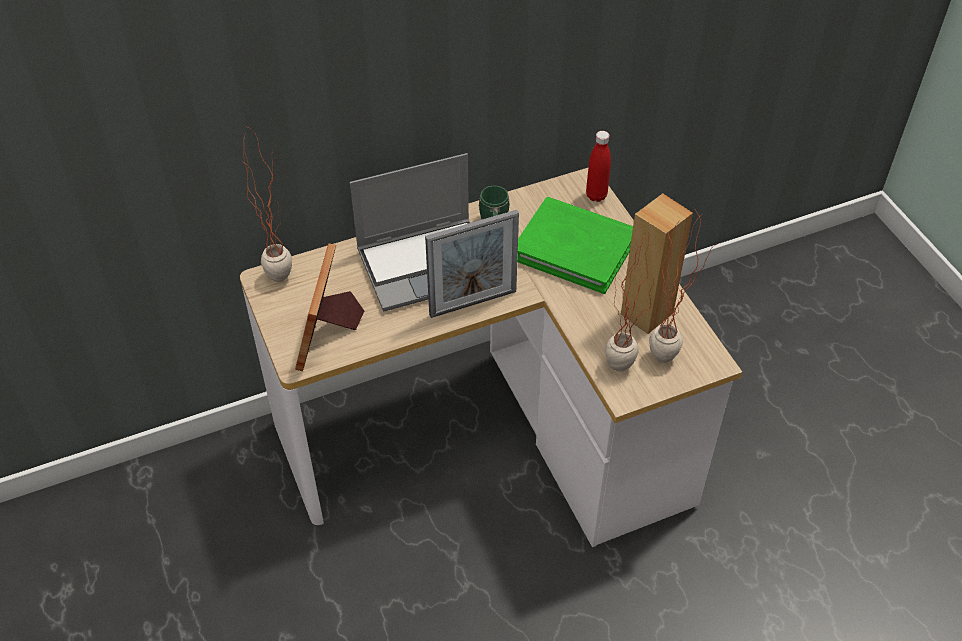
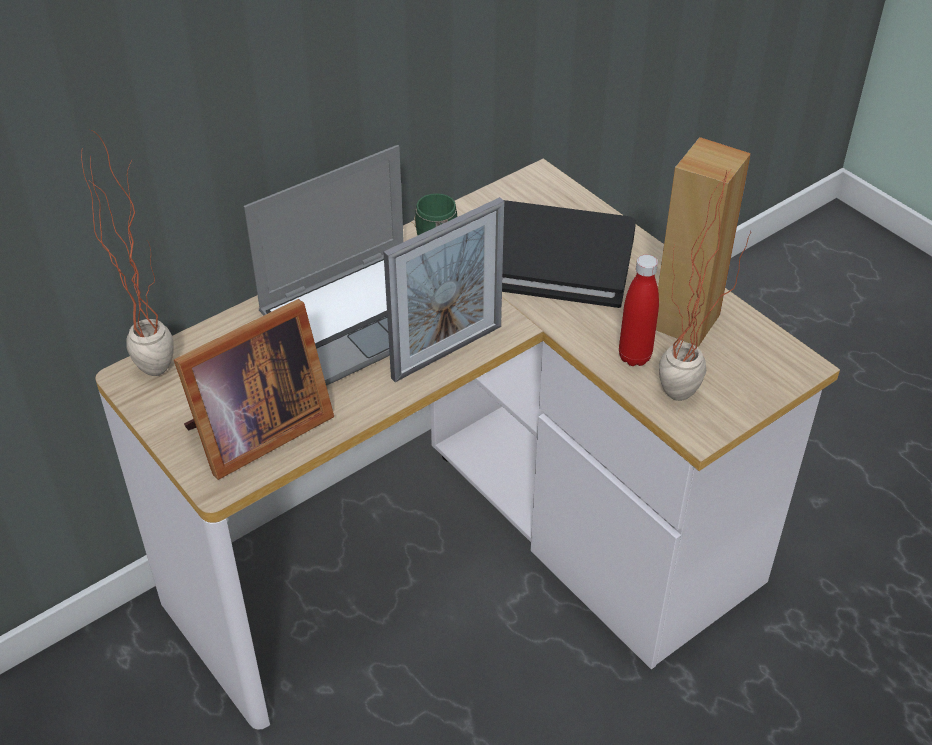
camera: 15 degrees left, 5 degrees down
(329, 334) = (254, 432): picture frame -> picture frame turned 120 degrees counterclockwise
(575, 248) = (558, 259): green book -> black book
(596, 195) = (560, 192): red bottle -> red bottle (634, 357)
(670, 352) = (737, 364): potted plant -> none

